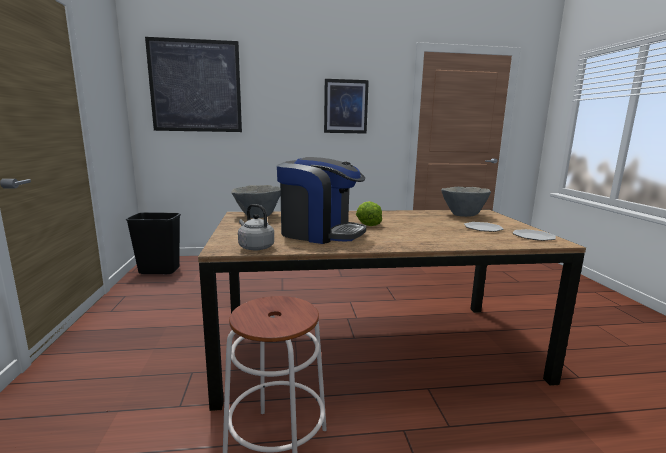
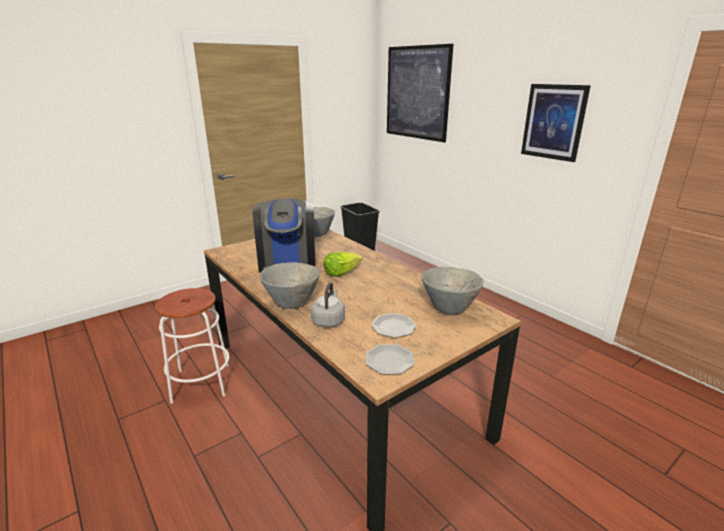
camera: 60 degrees right, 10 degrees up
(255, 247) = (232, 257): grey kettle -> grey kettle (329, 320)
(415, 243) = (292, 303): none -> grey bowl

